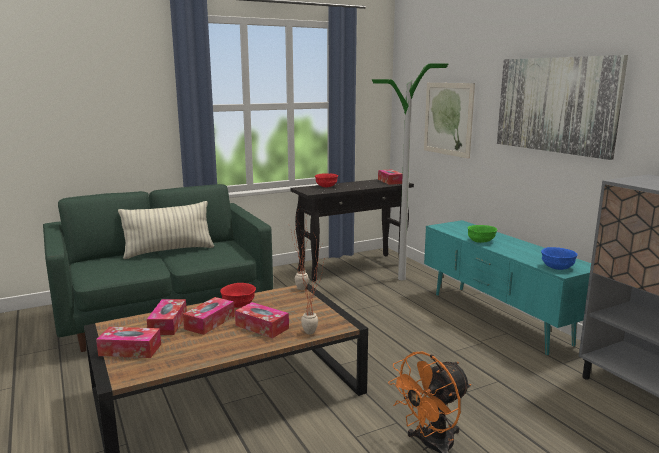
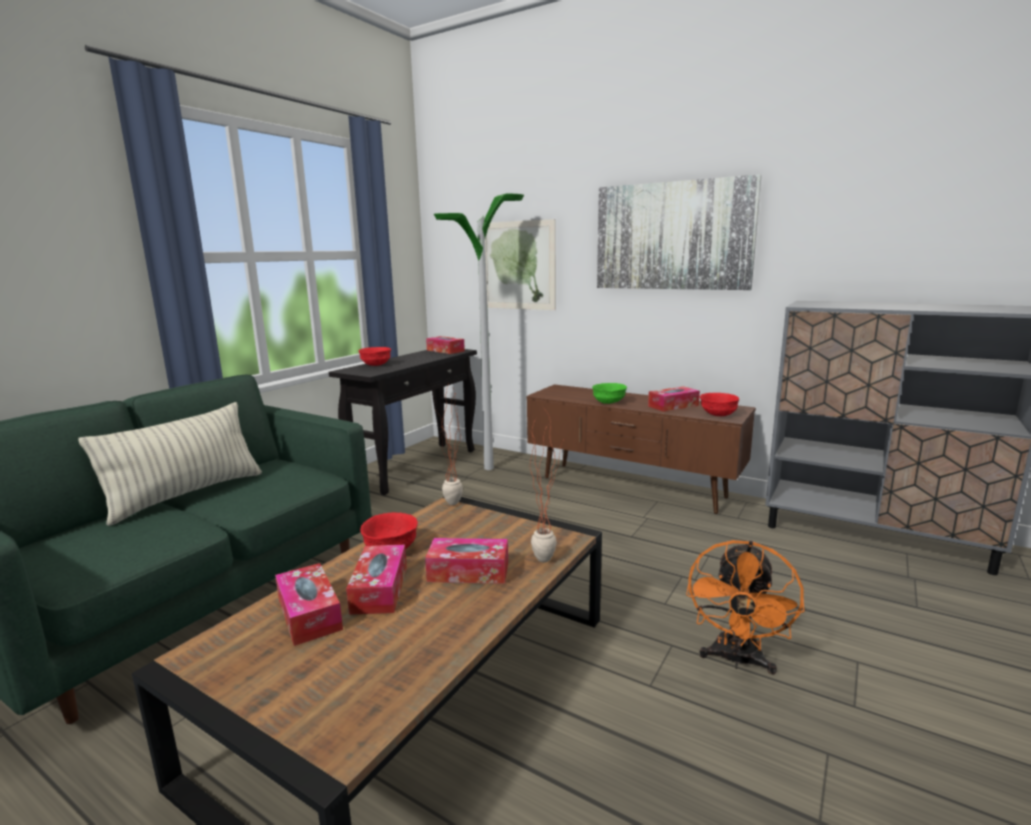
camera: 30 degrees left, 0 degrees up
(130, 350) = (291, 687): tissue box -> tissue box (673, 406)
(497, 318) = (631, 488): turquoise tv stand -> brown tv stand
(557, 267) = (718, 414): blue bowl -> red bowl

